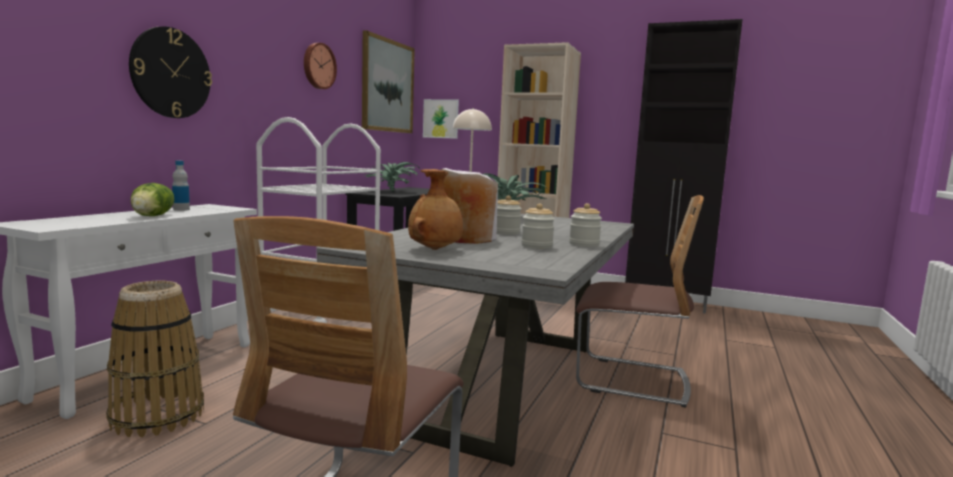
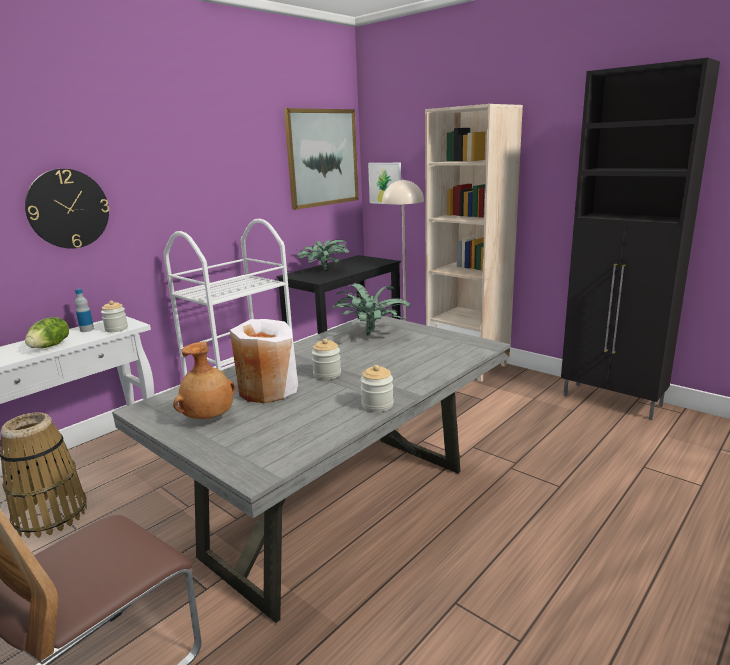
camera: 20 degrees right, 10 degrees up
(318, 66) = (231, 160): wall clock -> none
(537, 246) = (319, 410): jar -> jar (116, 329)
(631, 380) = (478, 520): chair -> none

